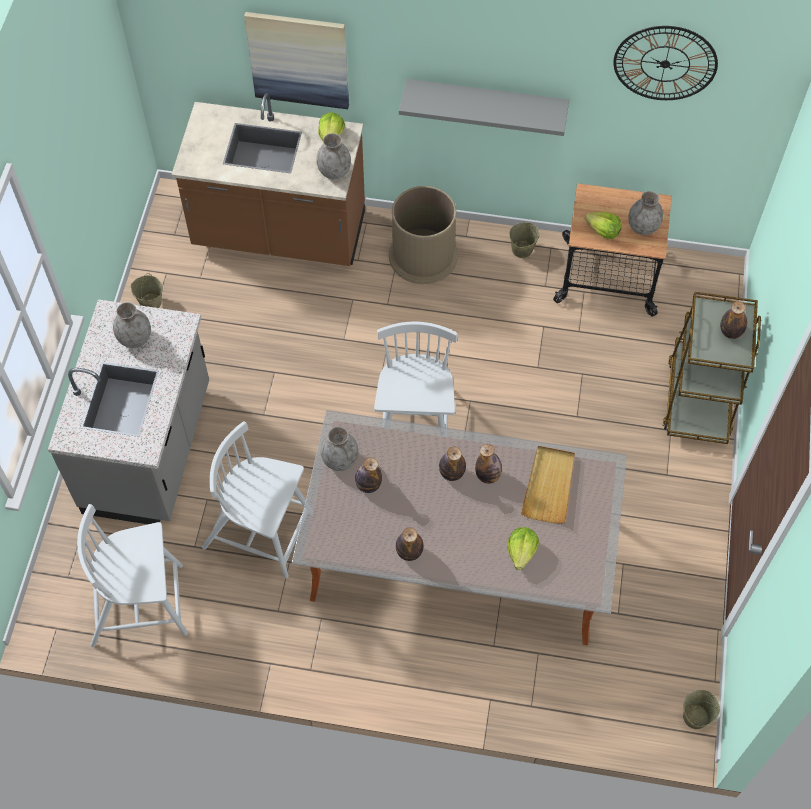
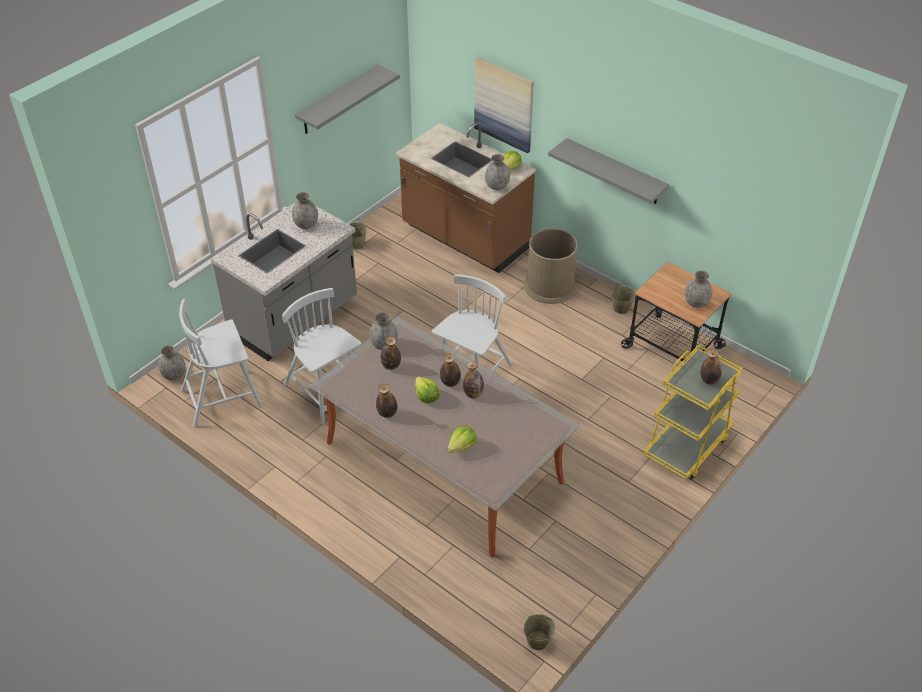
camera: 30 degrees right, 15 degrees down
(54, 606) = (174, 375): none -> grey vase
(83, 145) = (338, 100): none -> grey shelf
(140, 605) = (223, 398): white chair -> white chair turned 45 degrees counterclockwise
(549, 486) = (511, 418): beige tray -> none
(603, 231) = (665, 294): lettuce -> lettuce (426, 396)
(665, 63) = (735, 168): wall clock -> none
(698, 398) = (687, 446): brown cart -> yellow cart

